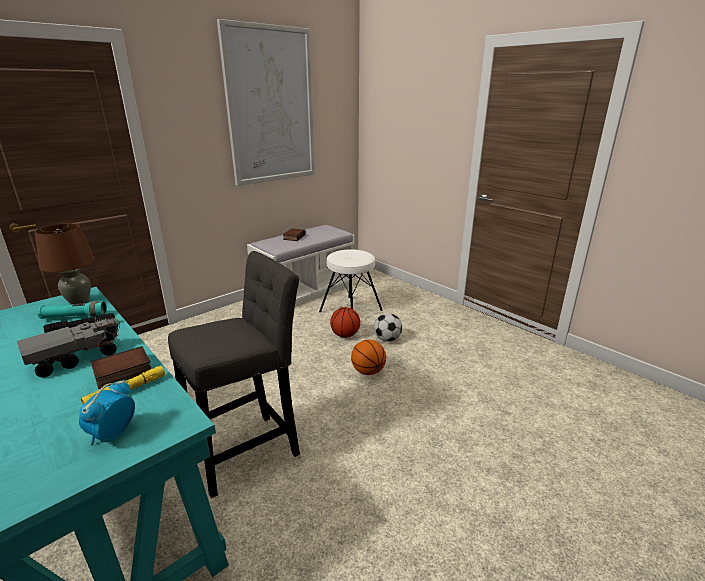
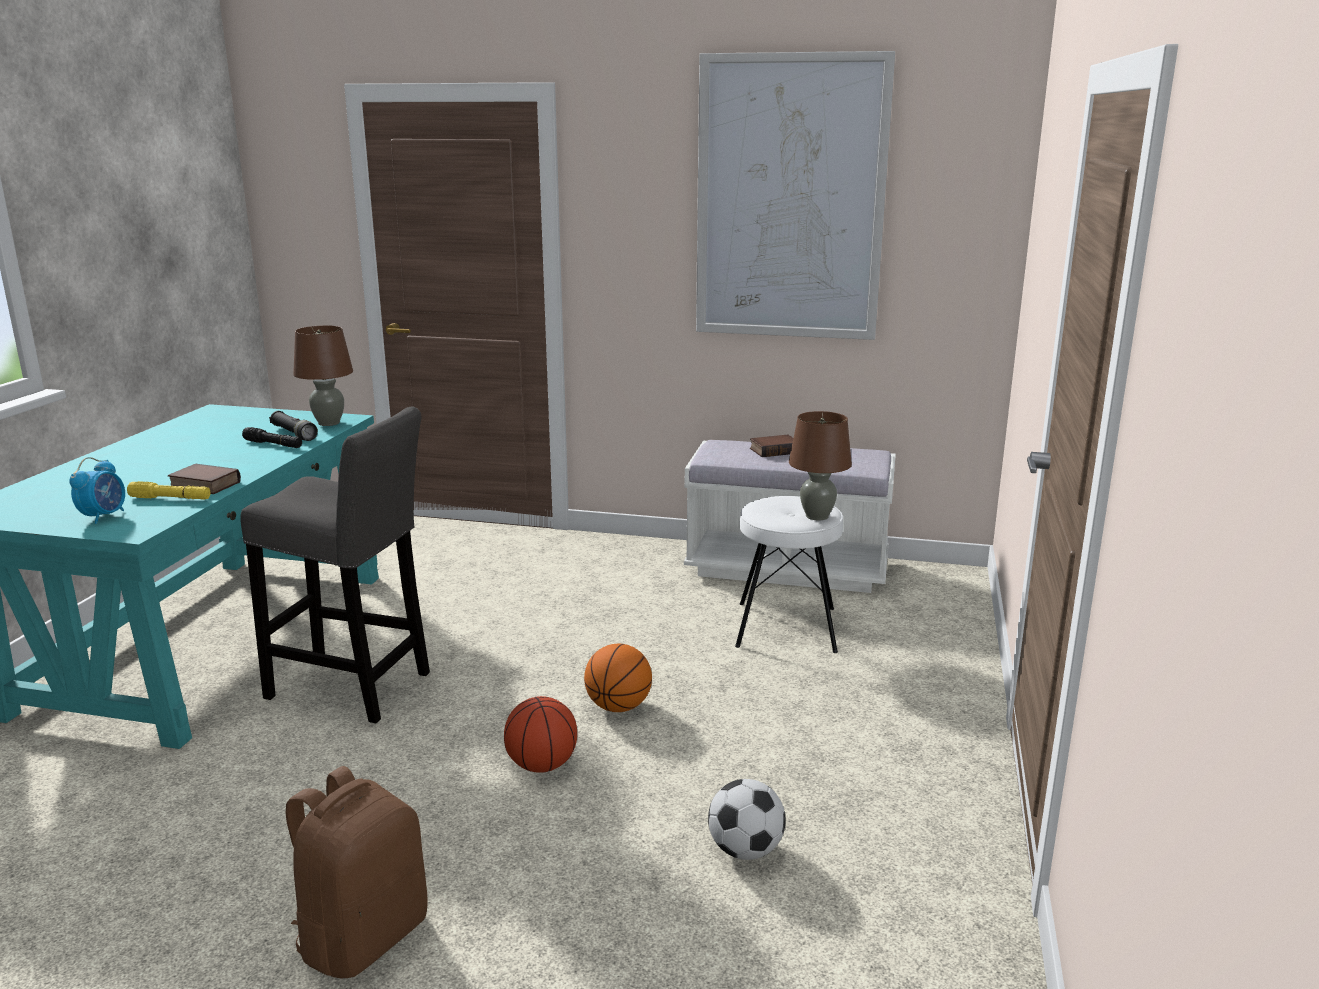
camera: 55 degrees right, 5 degrees down
(75, 317) = (294, 434): turquoise flashlight -> black flashlight
(76, 358) = (216, 463): toy truck -> none
(113, 434) = (104, 516): alarm clock -> alarm clock turned 120 degrees clockwise
(345, 335) = (699, 651): basketball -> basketball (541, 765)
(364, 254) = (817, 516): none -> brown table lamp
(387, 339) = (740, 691): football -> football (746, 850)
(500, 521) = (363, 936): none -> brown backpack

